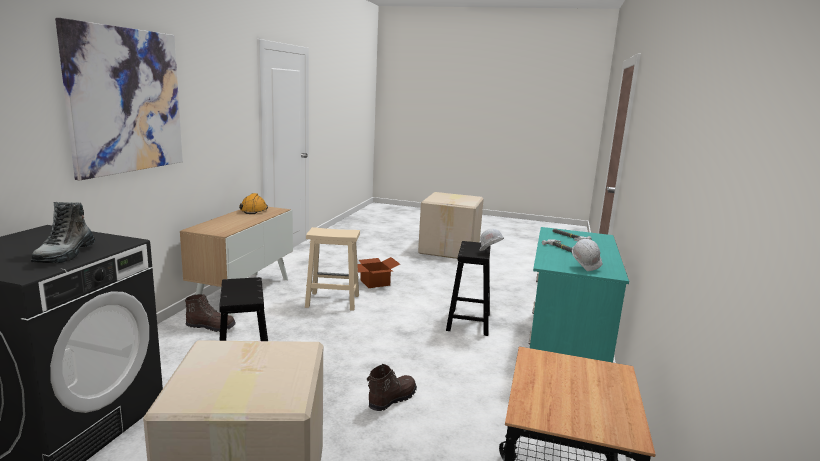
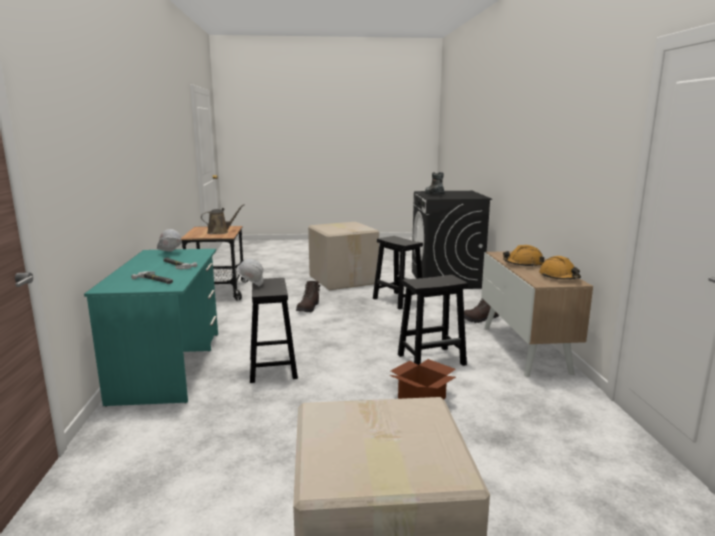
camera: 160 degrees right, 0 degrees up
(126, 101) = (529, 133): picture -> none
(241, 221) = (523, 264): none -> orange hard hat
(331, 301) = (432, 359): beige stool -> black stool
(556, 382) = (220, 232): none -> brown watering can

